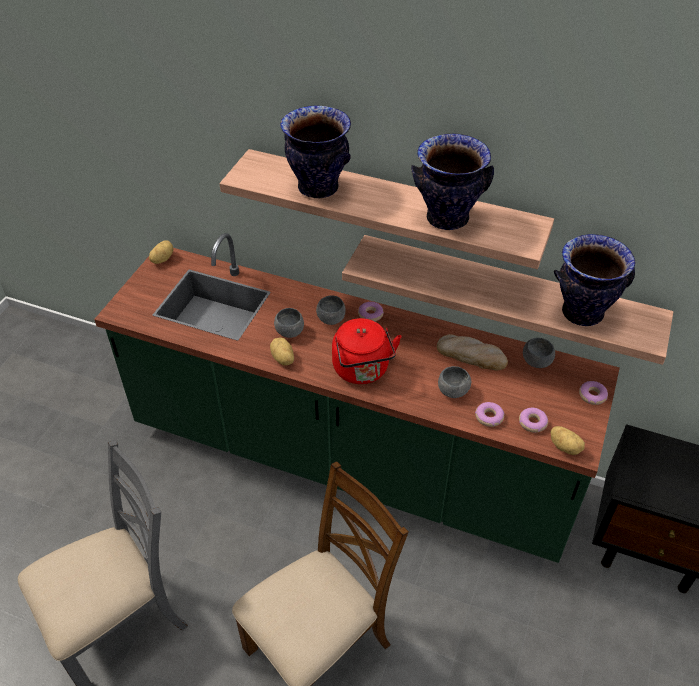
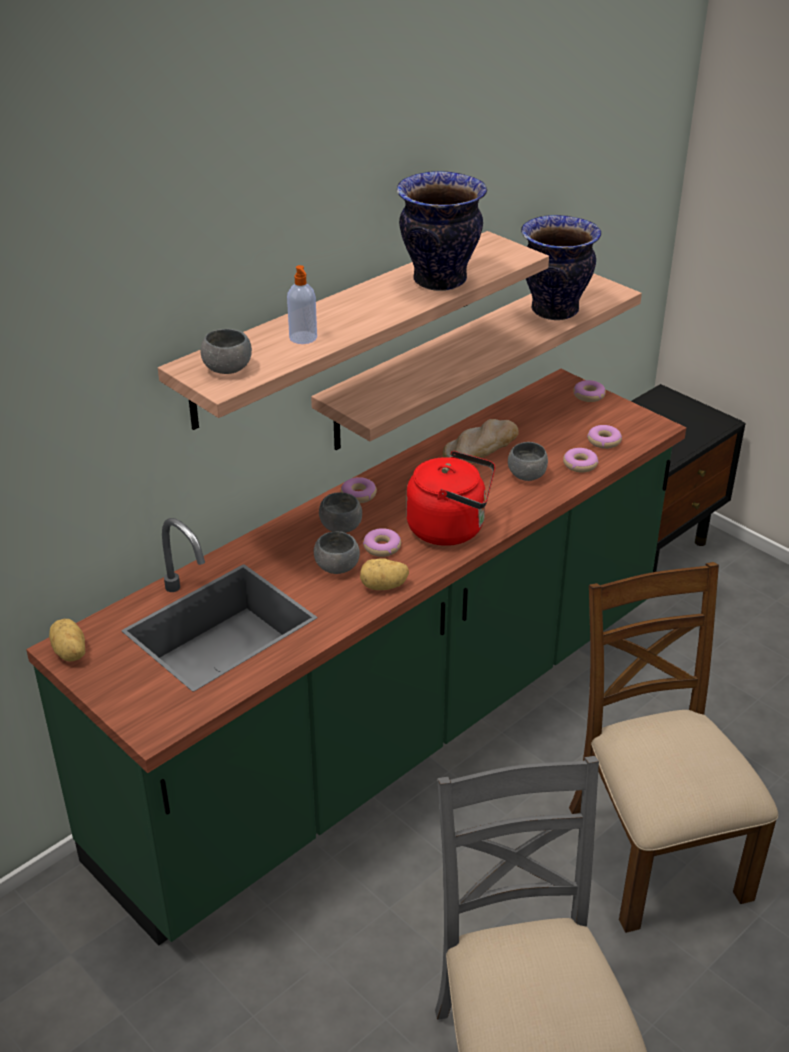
camera: 65 degrees left, 10 degrees down
(318, 188) = (303, 338): vase -> soap dispenser
(321, 344) = (382, 547): none -> donut
(536, 362) = (520, 410): grey bowl -> grey bowl (228, 369)
(565, 446) = (646, 433): potato -> none

